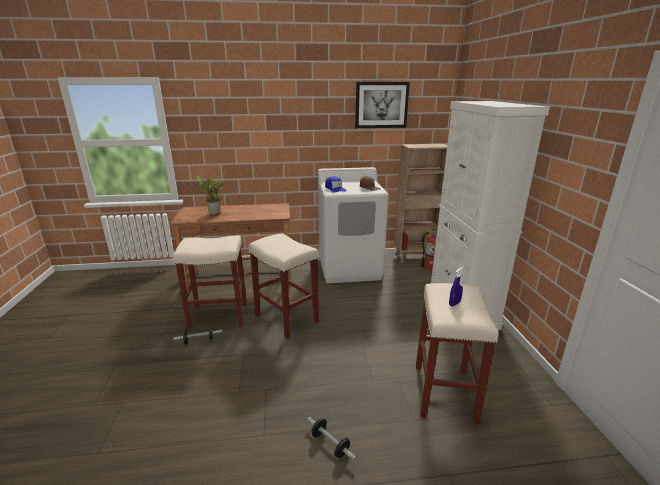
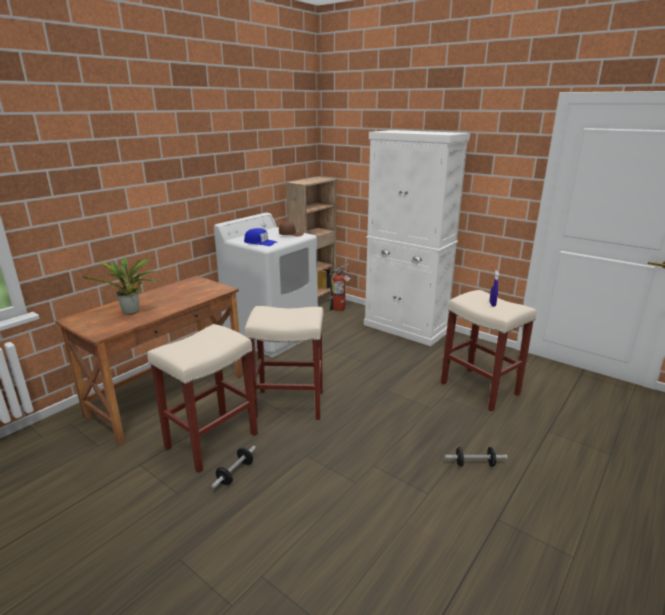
camera: 45 degrees left, 0 degrees up
(381, 105) = (263, 139): picture -> none

